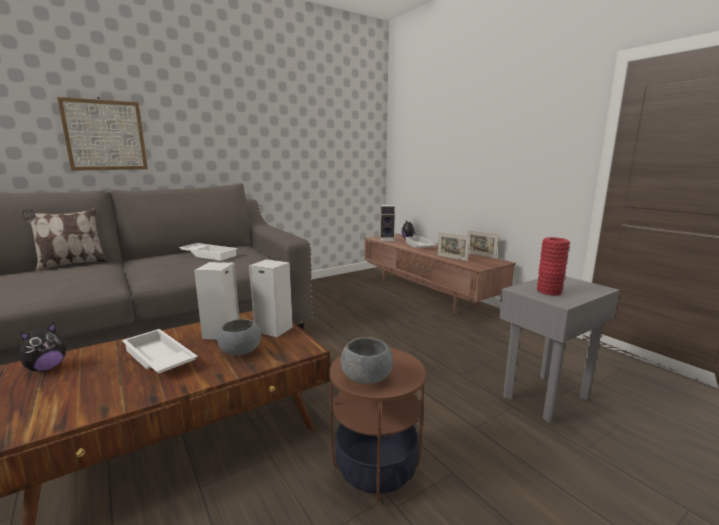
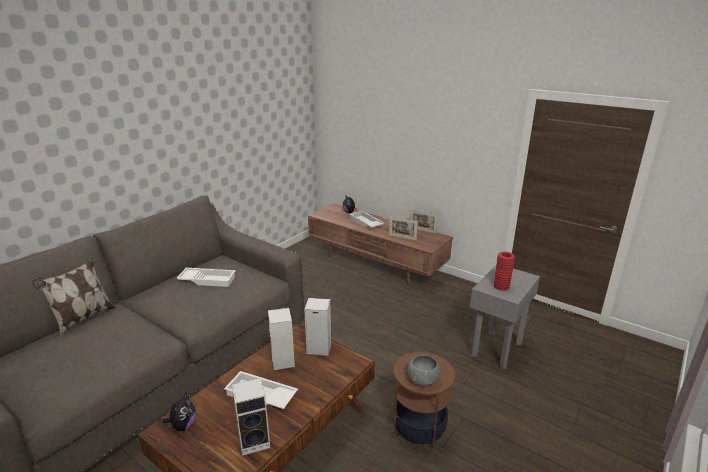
camera: 20 degrees left, 10 degrees up
(105, 134) = (66, 172): picture -> none
(240, 351) = (313, 374): grey bowl -> none
(387, 239) = (331, 215): speaker -> speaker (255, 440)

